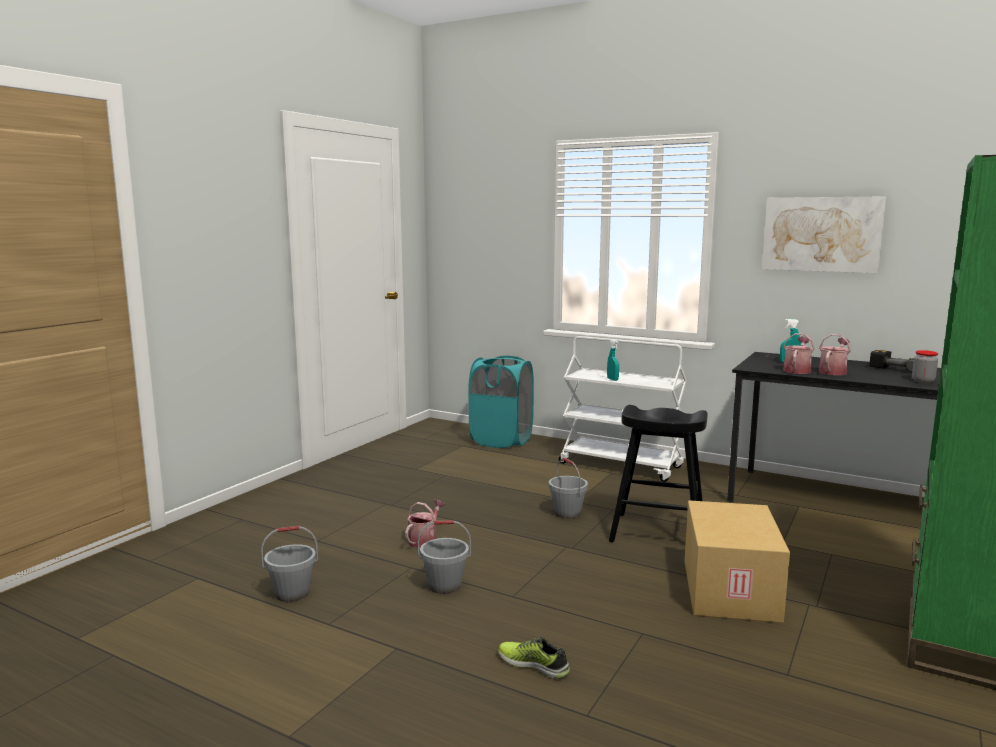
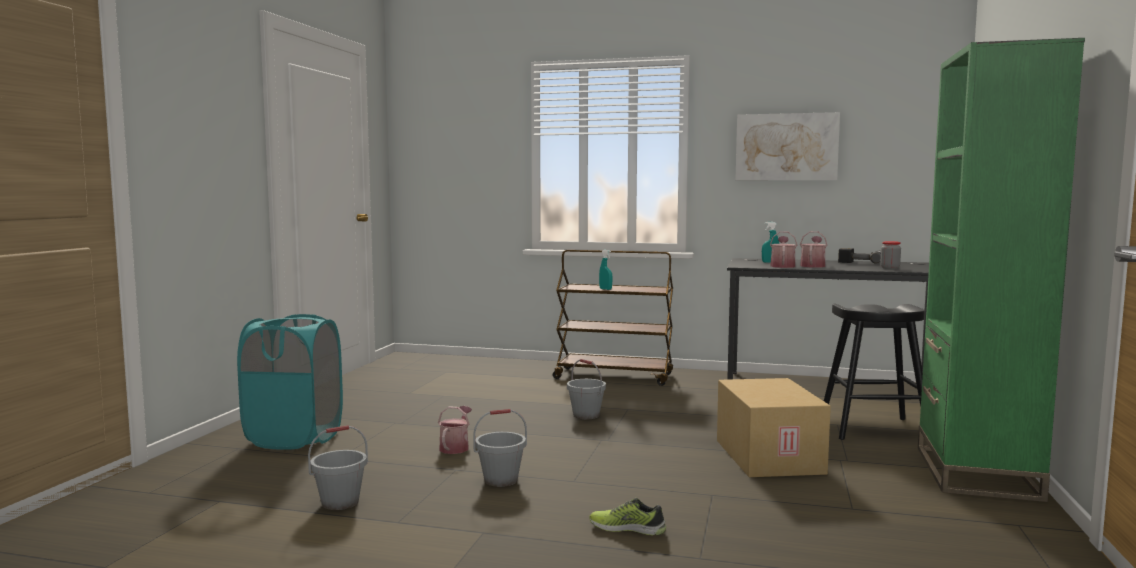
camera: 15 degrees left, 5 degrees down
(501, 440) = (484, 365): turquoise laundry basket -> turquoise laundry basket (295, 438)
(621, 465) = (614, 376): white cart -> brown cart
(658, 533) = (680, 422): black stool -> black stool (873, 429)

